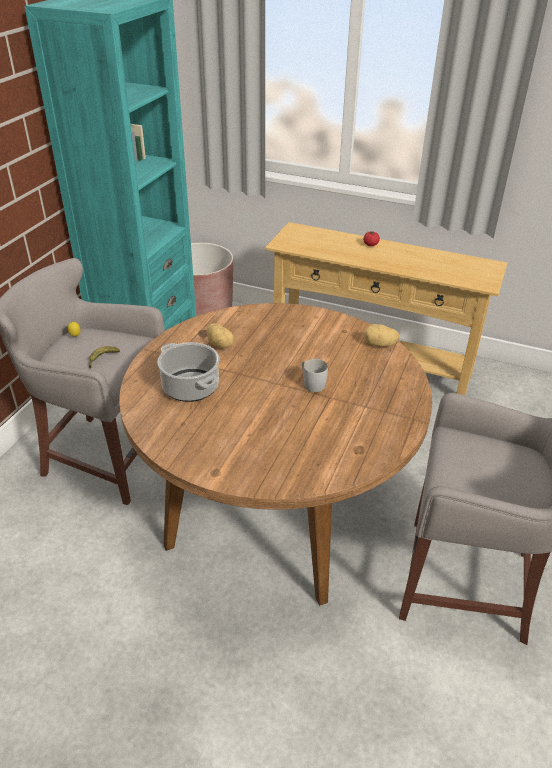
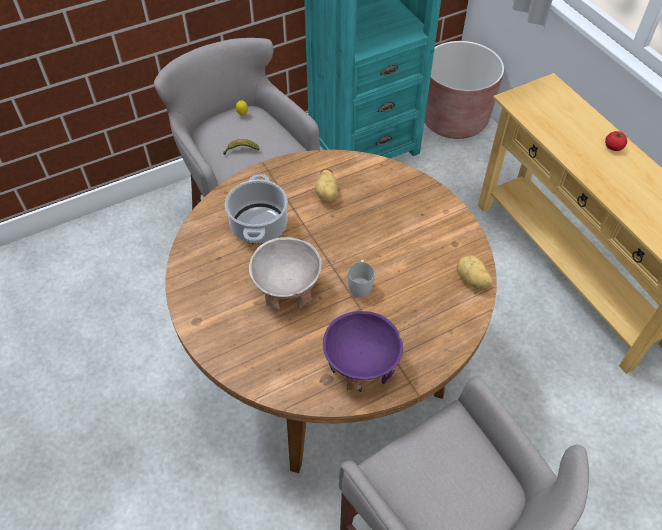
camera: 40 degrees right, 15 degrees up
(263, 414) = (287, 289): none -> beige bowl
(371, 428) = (360, 366): none -> purple bowl

